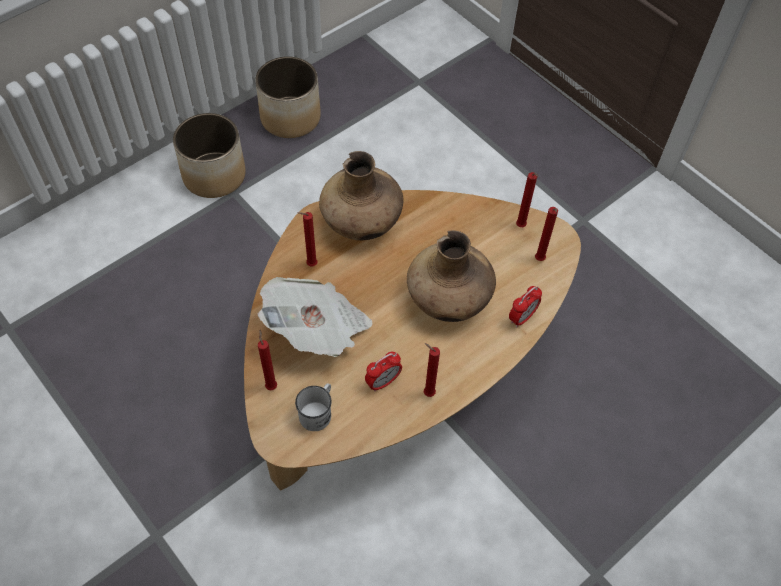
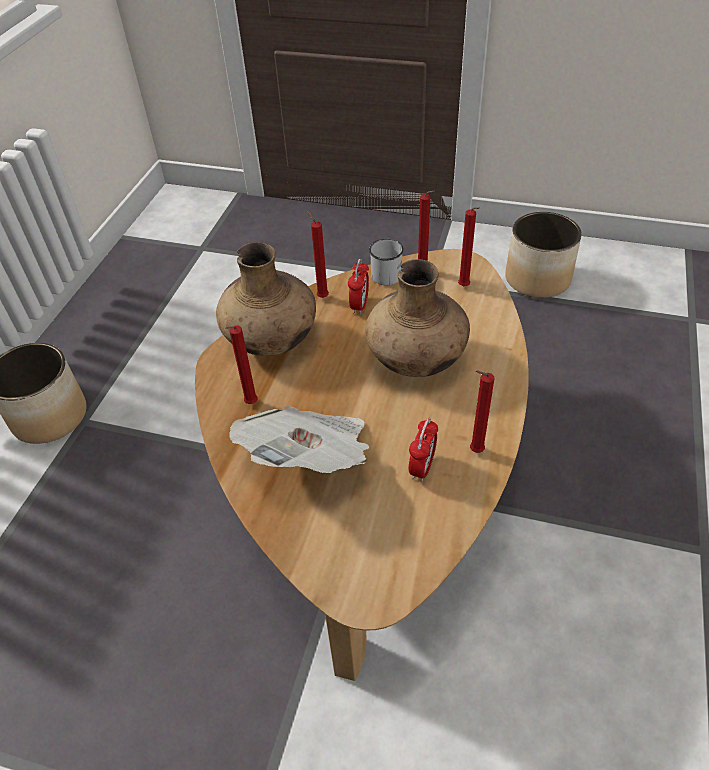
camera: 30 degrees left, 10 degrees down
(271, 385) = (306, 544): red candle -> red candle (321, 296)
(290, 118) = (98, 330): planter -> planter (538, 279)
(318, 412) = (382, 539): white mug -> white mug (385, 272)
(522, 317) = (495, 338): alarm clock -> alarm clock (359, 305)

